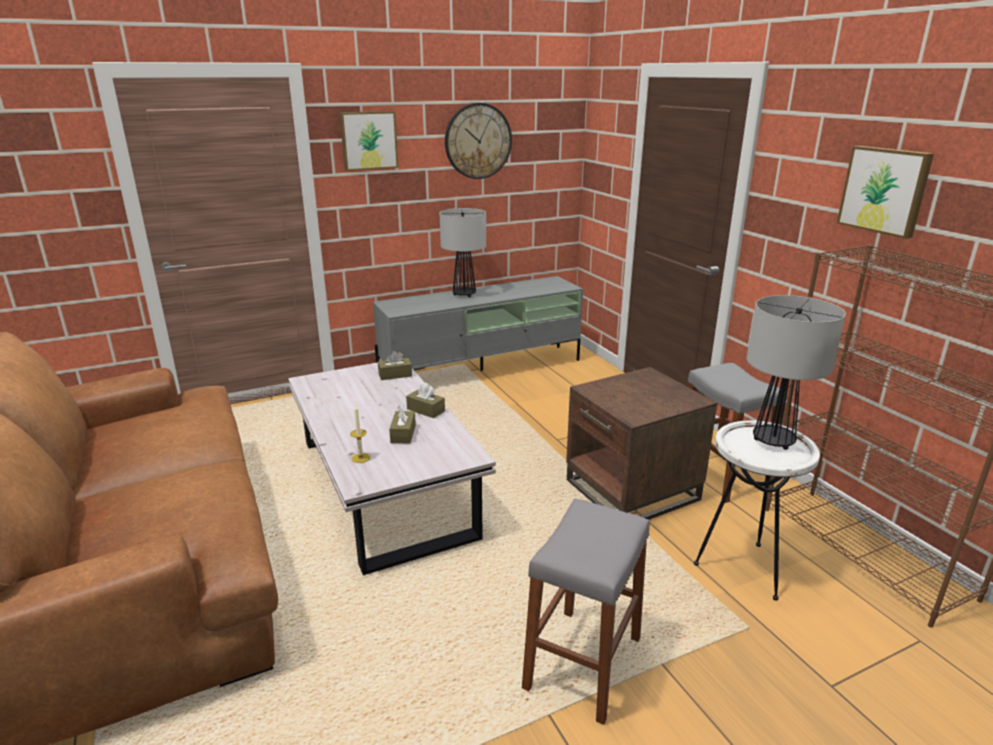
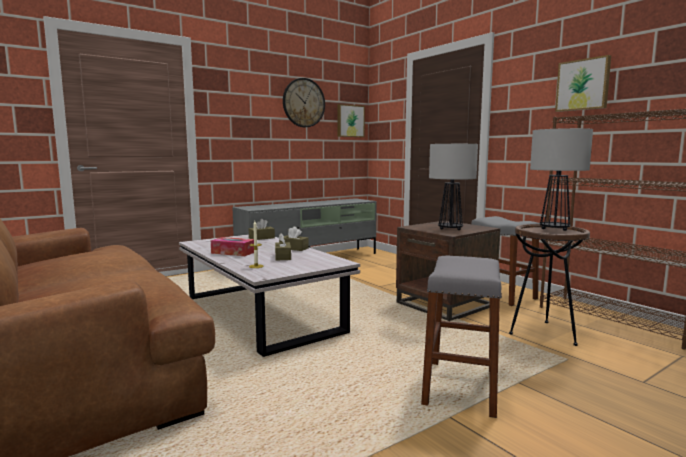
camera: 10 degrees left, 15 degrees down
(345, 416) = (233, 252): none -> tissue box
(368, 140) = (233, 93): picture -> picture (350, 121)
(464, 294) = (297, 203): table lamp -> table lamp (450, 229)
(743, 568) = (543, 333): white side table -> brown side table

